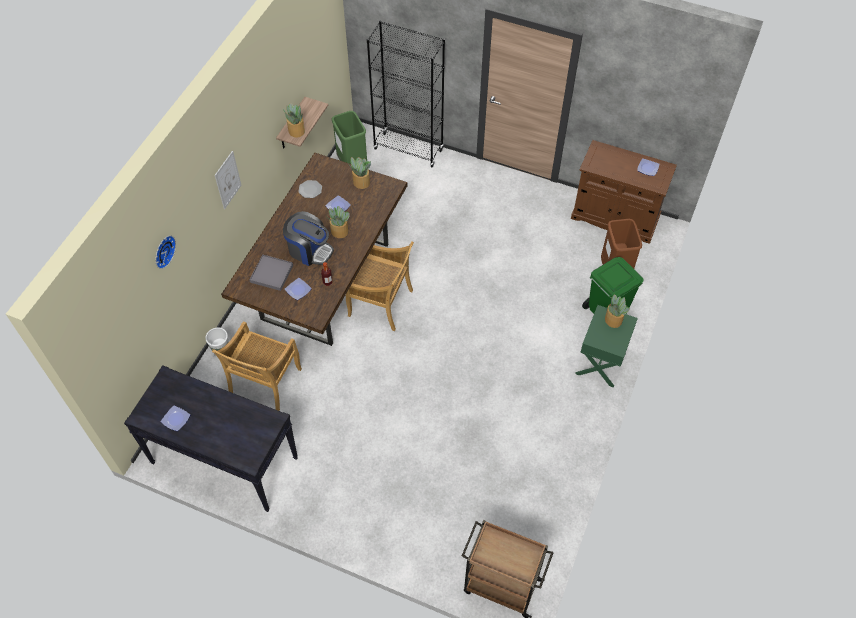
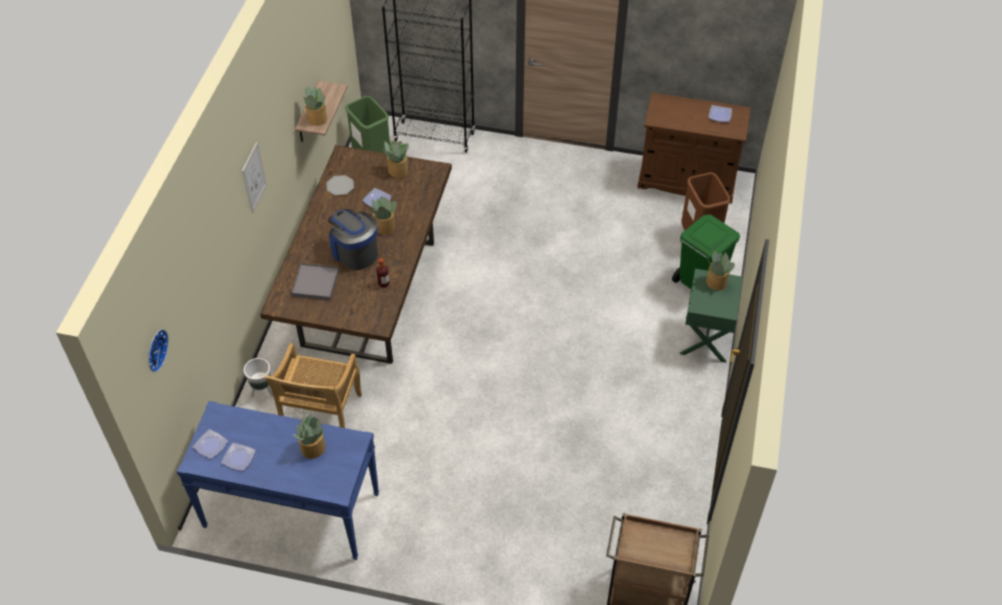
camera: 10 degrees left, 5 degrees down
(163, 251) = (199, 261): wall clock -> wall clock (155, 350)
(224, 460) = (291, 510): black console table -> blue console table
(237, 420) = (312, 448): none -> potted plant
(298, 290) = (351, 297): plate -> plate (211, 446)
(309, 250) = (354, 252): coffee machine -> coffee machine turned 150 degrees counterclockwise
(382, 304) = (441, 309): beige chair -> none

